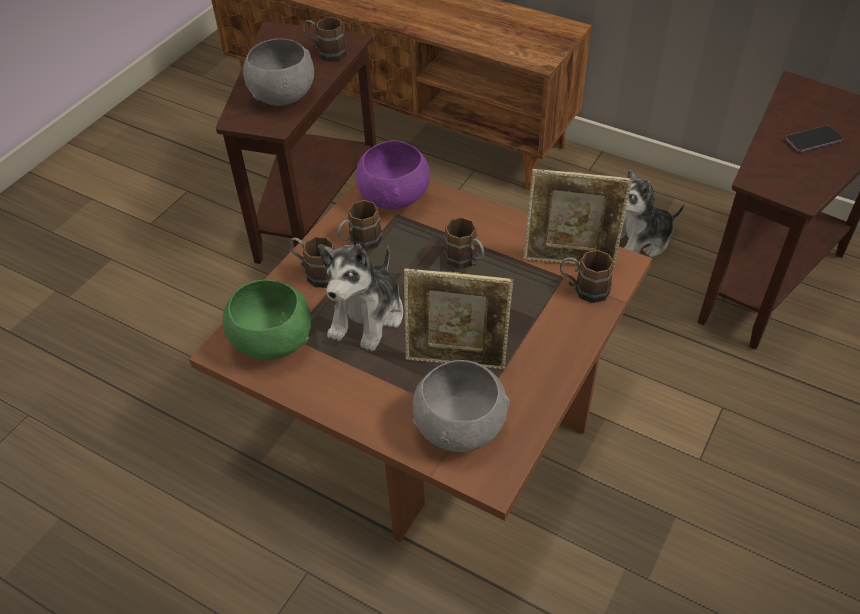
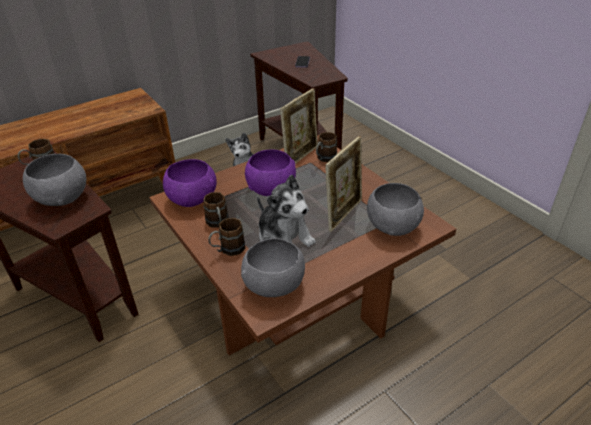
camera: 65 degrees left, 10 degrees down
(271, 342) = (274, 287): green bowl -> grey bowl
(466, 261) = (271, 189): brown mug -> purple bowl

